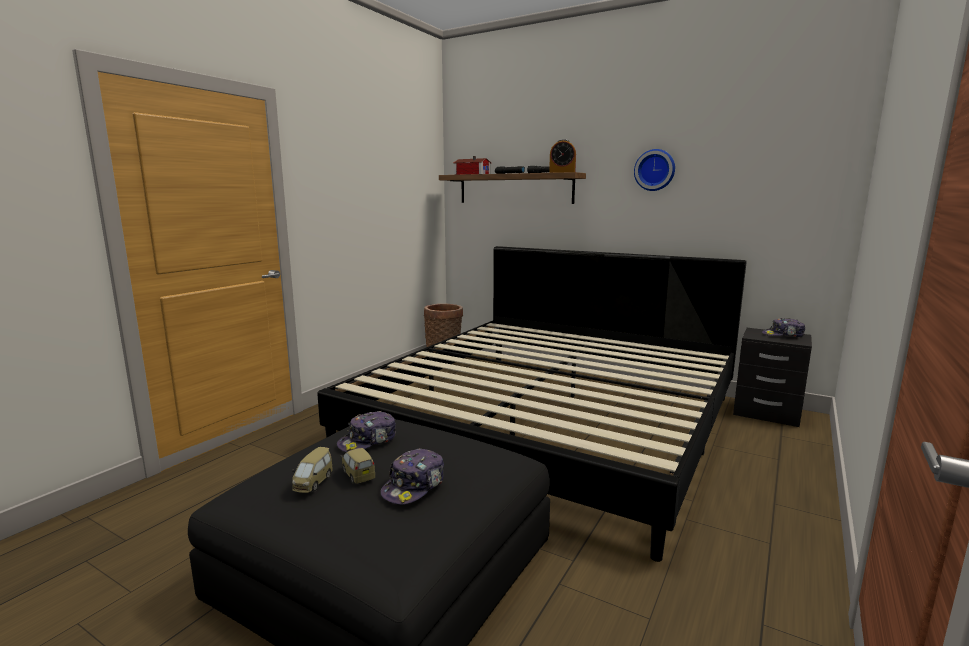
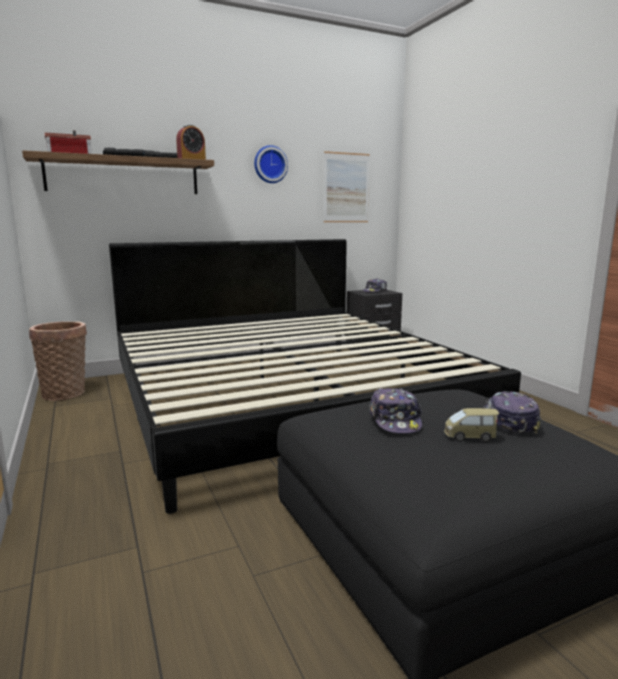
camera: 55 degrees left, 0 degrees up
(313, 482) = (471, 457): toy car -> none
(414, 486) = (509, 421): cap -> cap turned 150 degrees counterclockwise
(762, 193) = (346, 188): none -> picture

